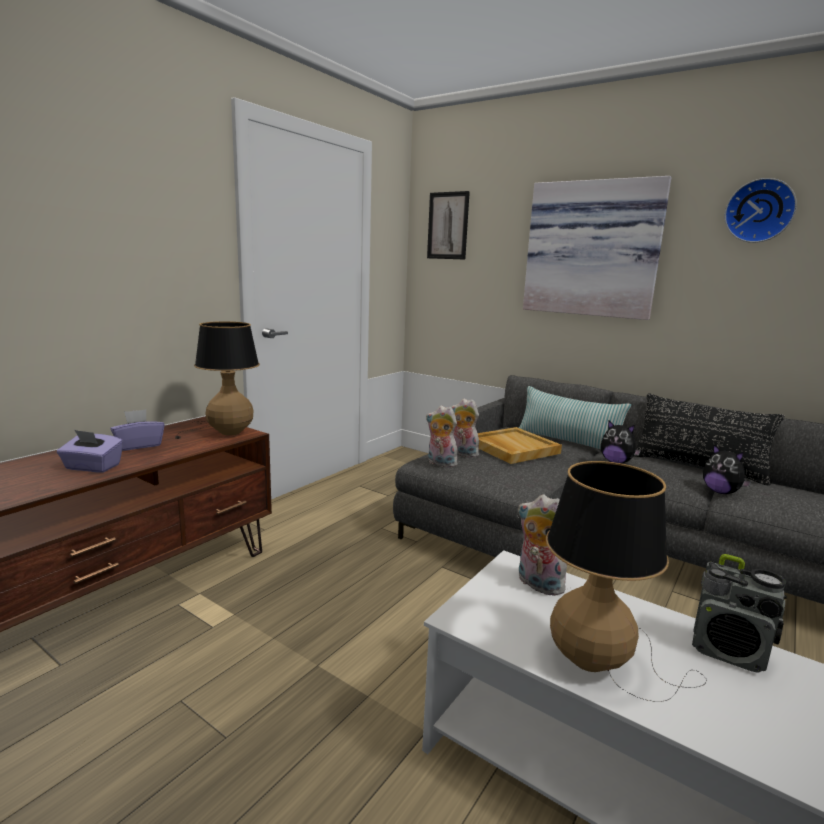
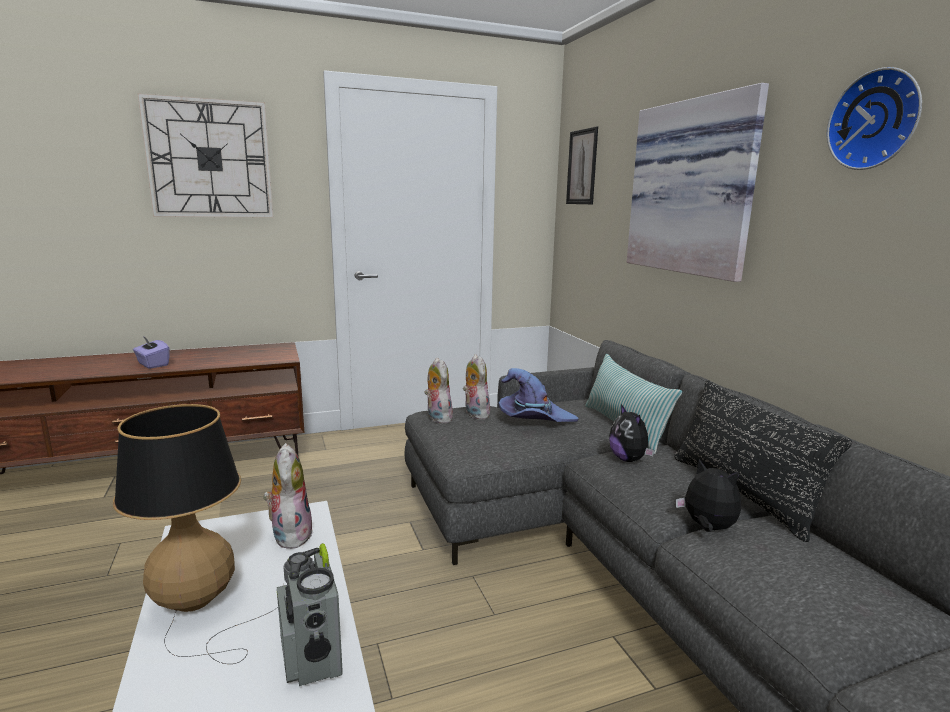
camera: 35 degrees right, 0 degrees up
(112, 189) = (209, 159): none -> wall clock
(139, 445) = (206, 355): purple tissue box -> none
(225, 432) = (274, 355): table lamp -> none
(512, 448) = (534, 419): beige tray -> purple hat
(721, 492) = (707, 528): plush toy -> plush toy turned 135 degrees clockwise

